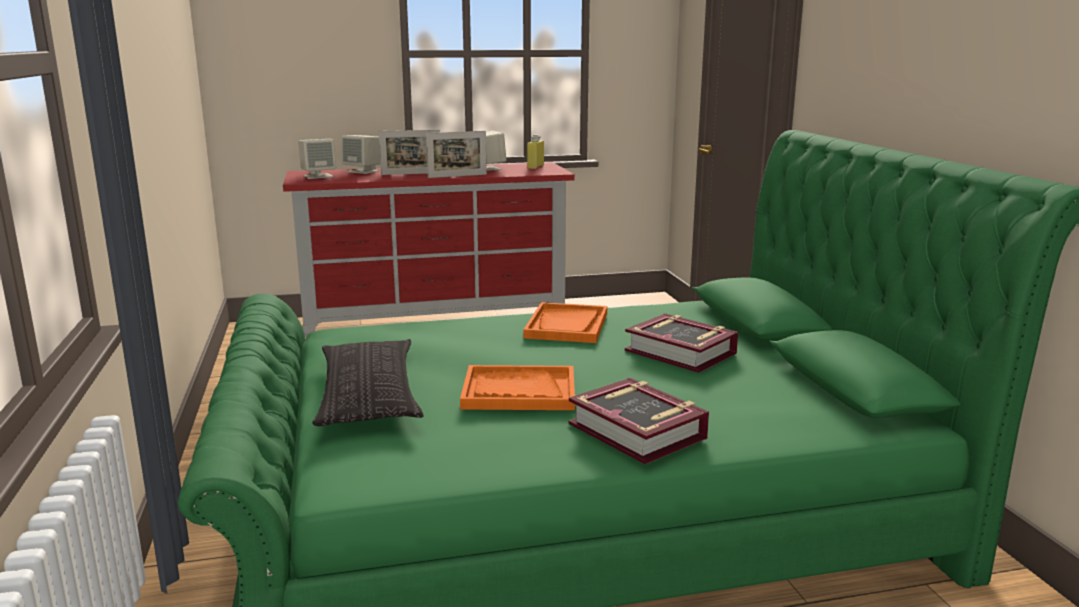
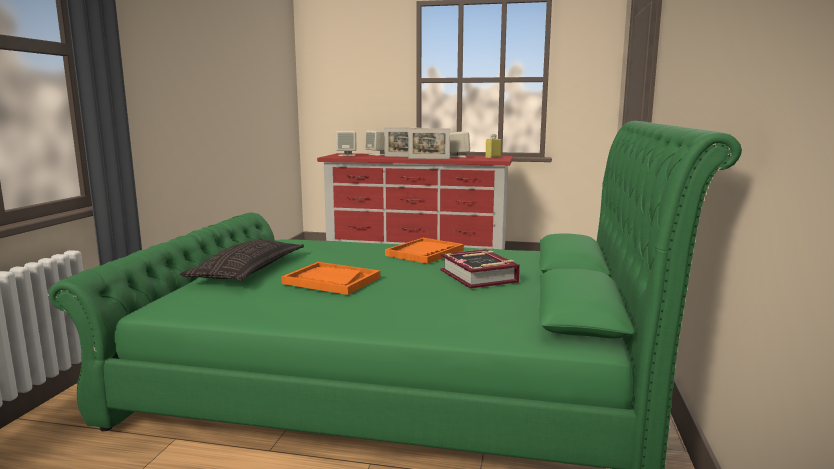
camera: 25 degrees right, 5 degrees down
(637, 431) = (368, 312): book -> none

